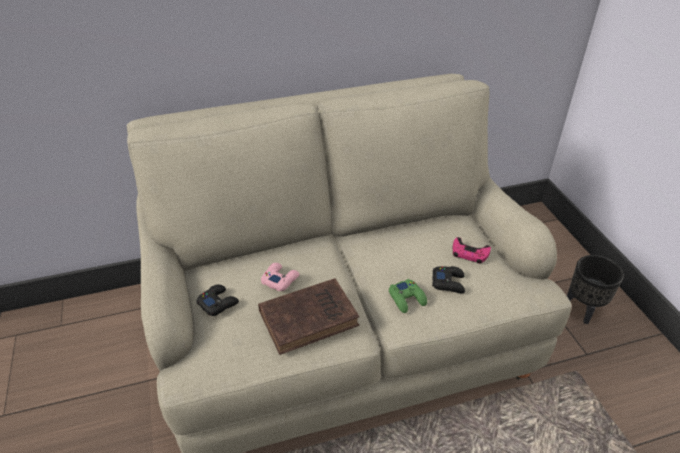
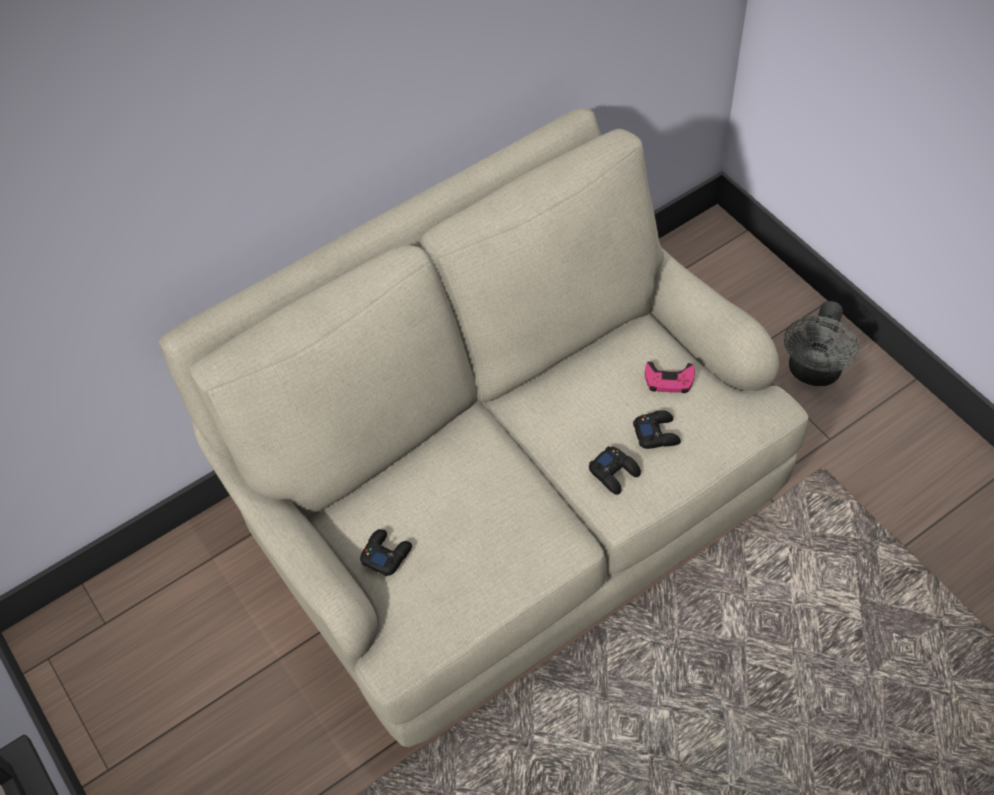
camera: 15 degrees left, 15 degrees up
(280, 279) = (448, 496): pink game controller -> none
(311, 318) = (510, 538): brown book -> none
(407, 299) = (614, 473): green game controller -> black game controller
(584, 309) = (813, 373): black planter -> grey fan

